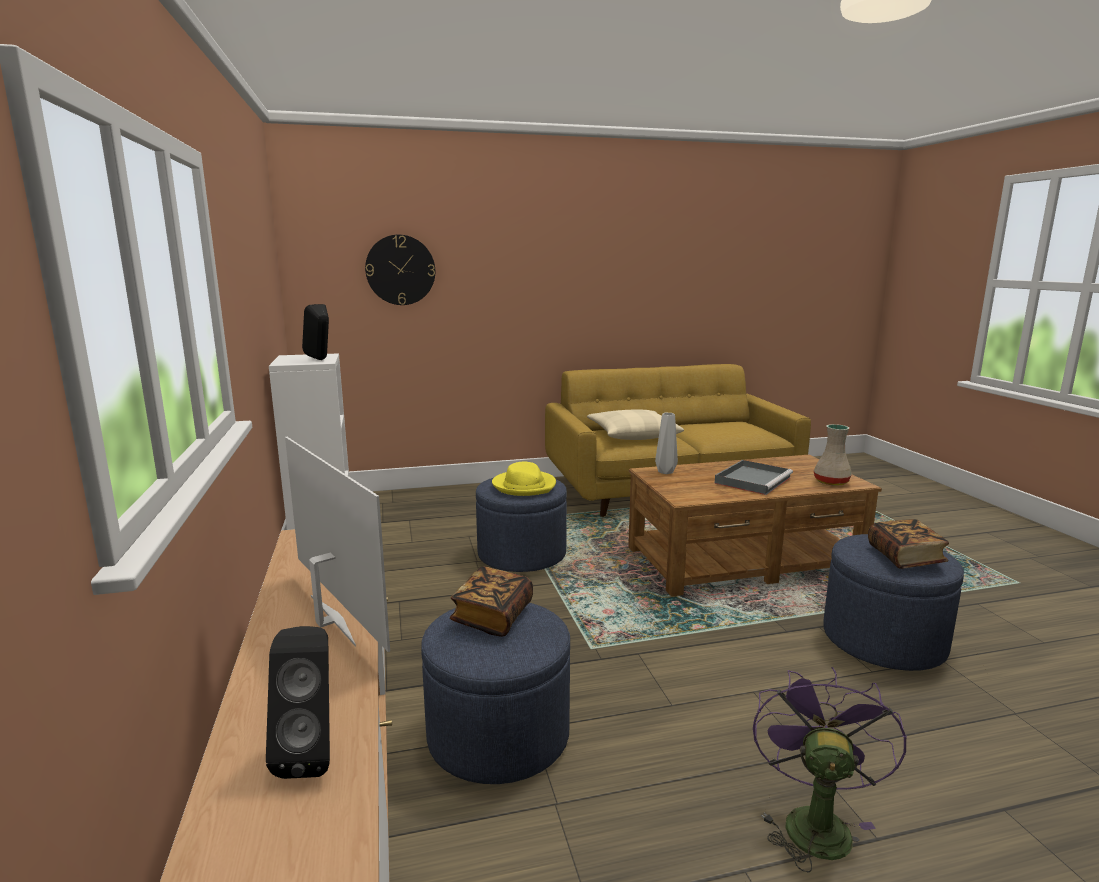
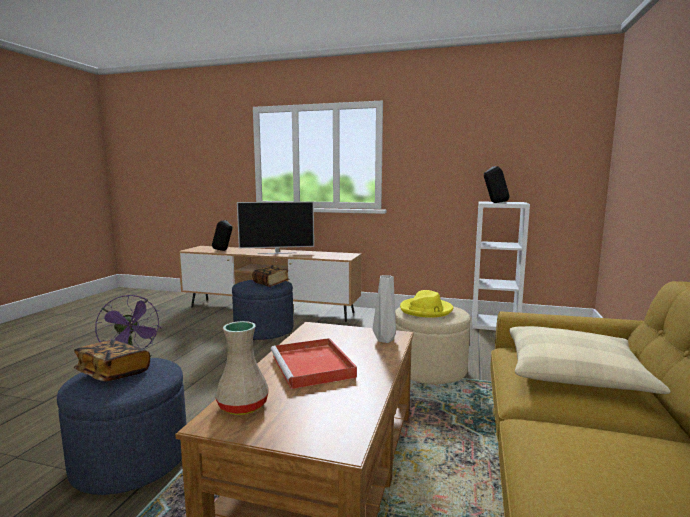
camera: 120 degrees right, 5 degrees down
(400, 270) = (644, 139): wall clock -> none
(522, 554) = (429, 369): blue ottoman -> beige ottoman
(753, 480) = (313, 366): grey tray -> red tray

